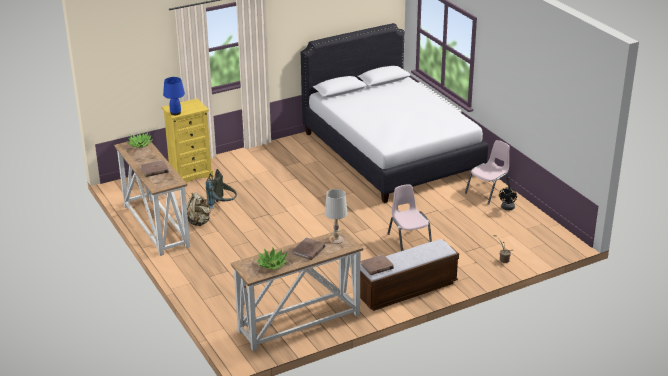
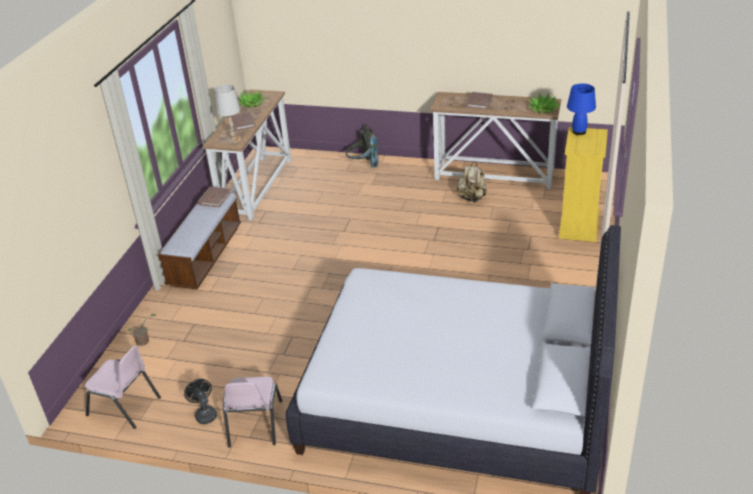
camera: 135 degrees right, 5 degrees up
(223, 206) = (484, 220): grey backpack -> grey backpack (362, 165)
(409, 241) = (265, 299): pink chair -> pink chair (124, 406)

